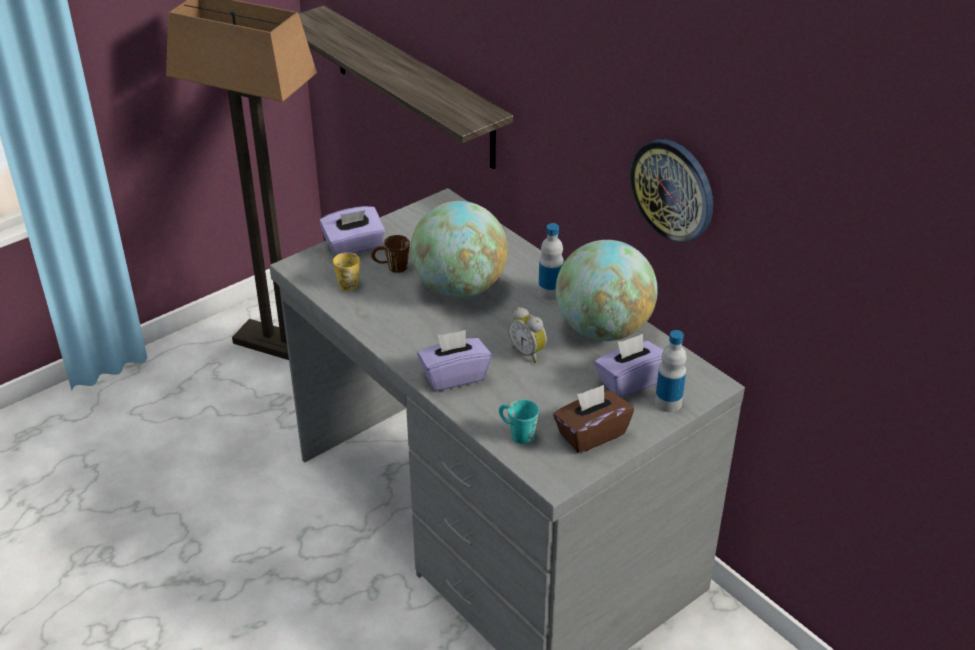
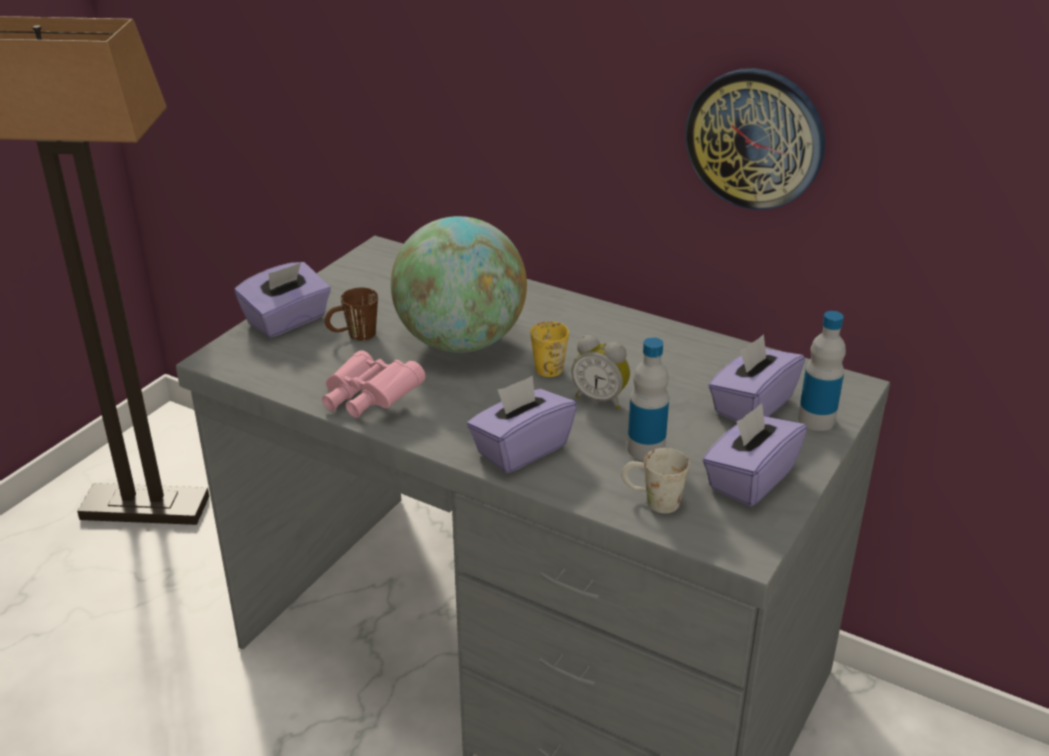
camera: 20 degrees left, 5 degrees down
(350, 281) = (305, 362): yellow mug -> yellow mug (547, 364)
(376, 319) = (368, 401): none -> pink binoculars
(412, 87) = (302, 110): shelf -> none
(516, 433) = (652, 501): turquoise mug -> white mug
(550, 292) = (581, 325): bottle -> bottle (646, 449)
(591, 434) = (749, 479): brown tissue box -> purple tissue box
(603, 330) = (676, 353): globe -> none

